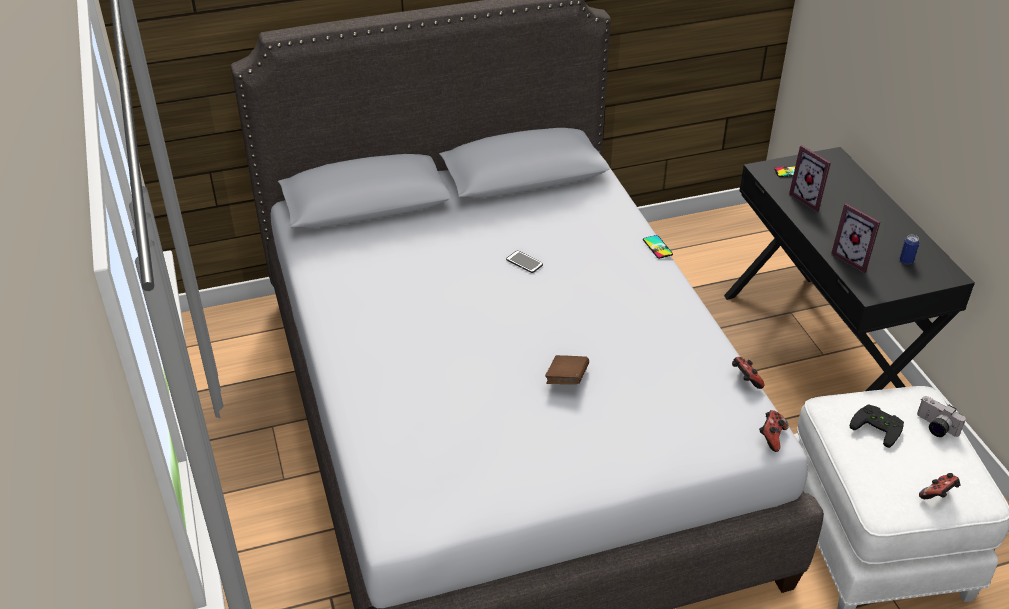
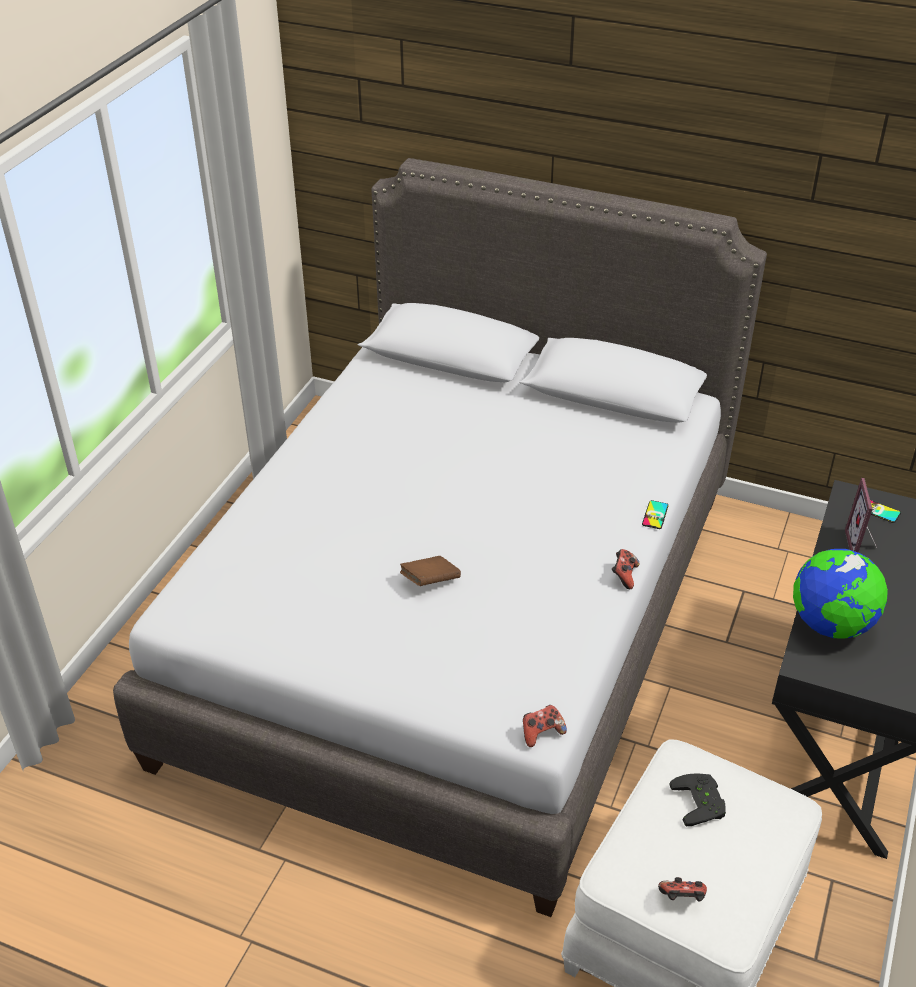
camera: 40 degrees right, 0 degrees up
(524, 262) = (518, 467): phone -> none
(745, 380) = (583, 672): game controller -> game controller (624, 576)
(854, 258) = (831, 625): picture frame -> globe
(906, 261) = (887, 657): can -> none
(935, 427) = (761, 840): camera -> none

